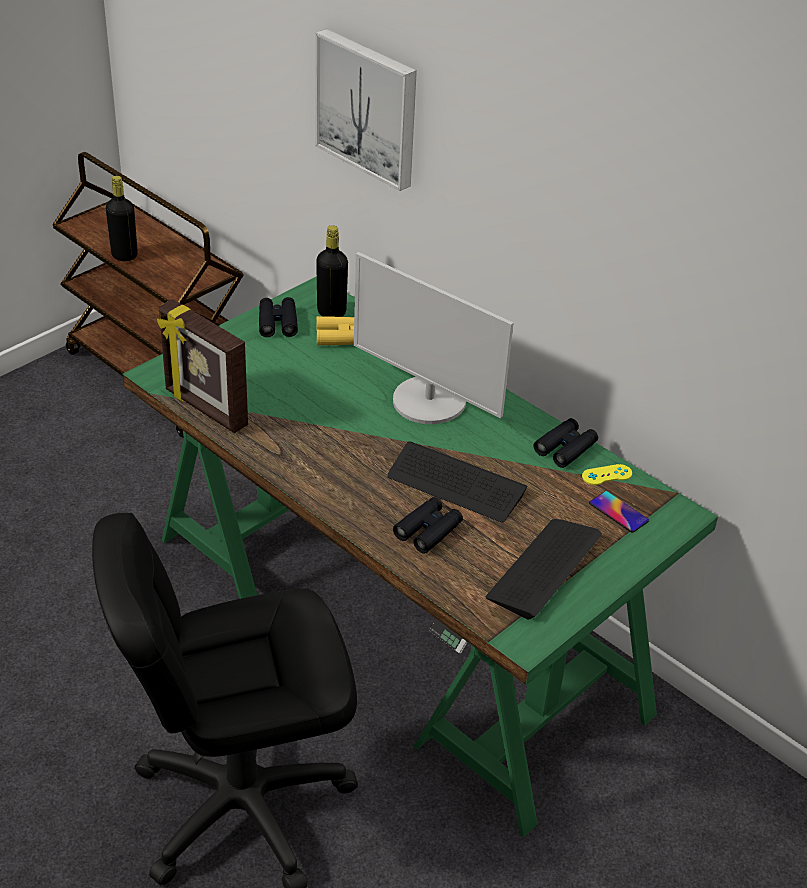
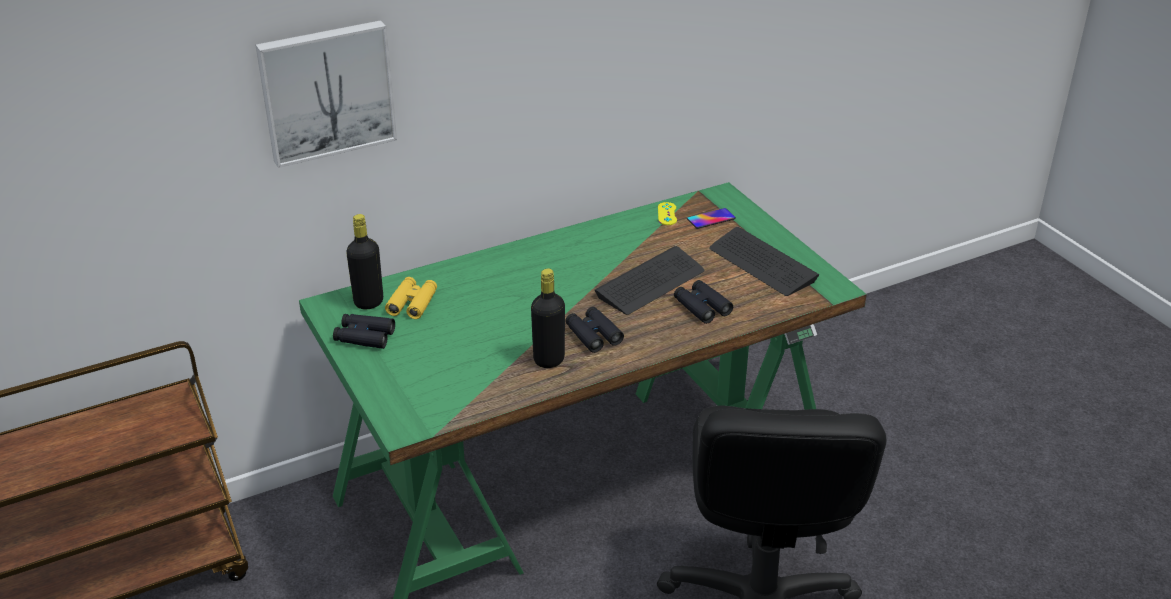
camera: 70 degrees left, 5 degrees down
(124, 255) = (83, 461): black bottle -> black bottle (549, 360)
(205, 409) = (480, 402): picture frame -> none
(429, 401) = (536, 274): monitor -> none
(565, 448) = (627, 224): black binoculars -> black binoculars (593, 335)

